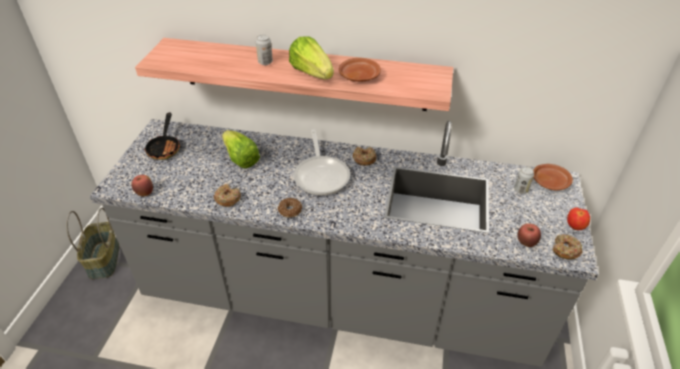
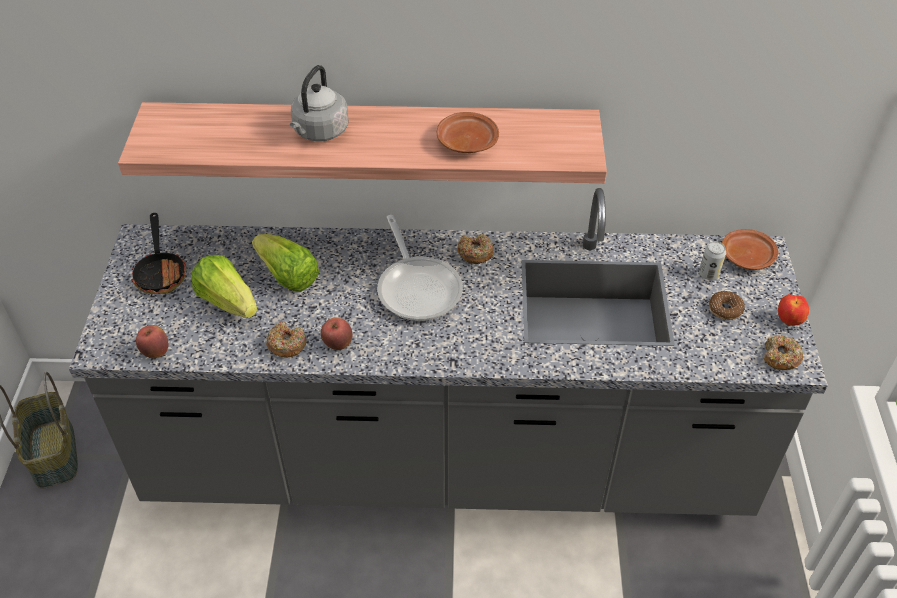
camera: 10 degrees left, 5 degrees up
(265, 62) = (319, 132): can -> grey kettle
(290, 210) = (385, 350): donut -> donut (725, 309)
(312, 73) = (396, 144): lettuce -> lettuce (228, 301)
(526, 243) = (727, 354): apple -> apple (338, 344)

